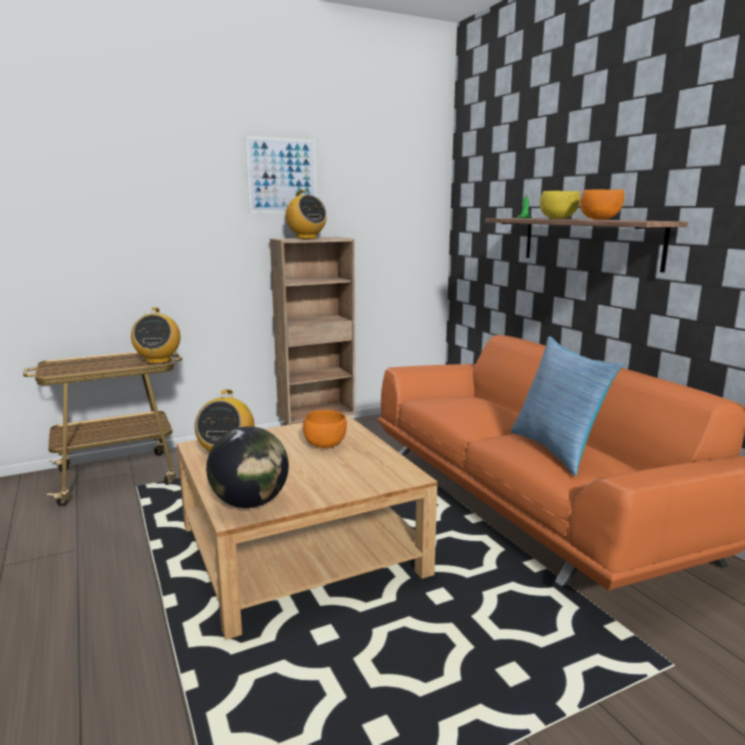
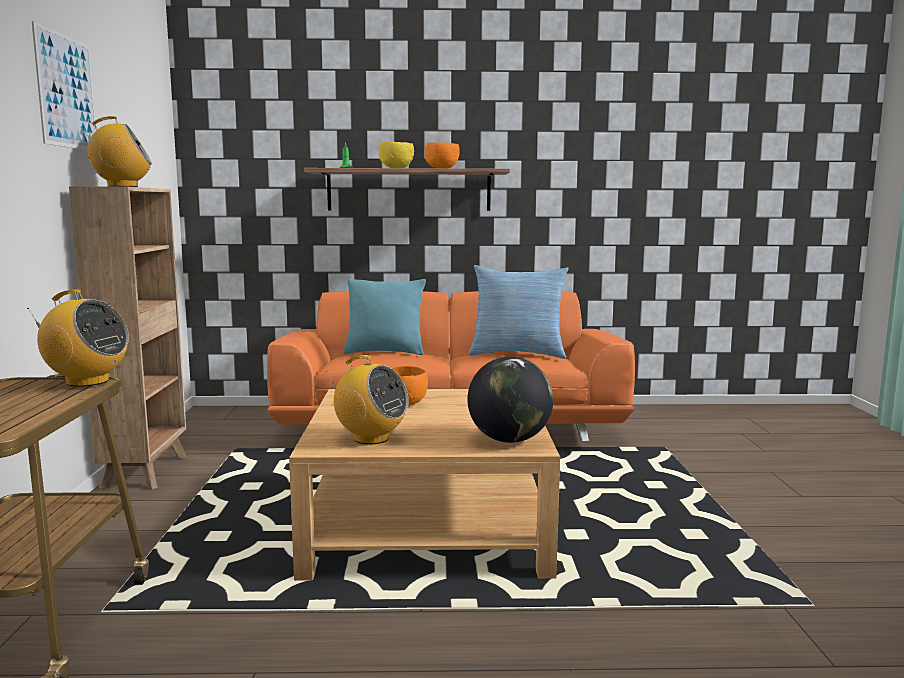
camera: 65 degrees left, 5 degrees down
(470, 403) = (385, 352): none -> turquoise pillow

